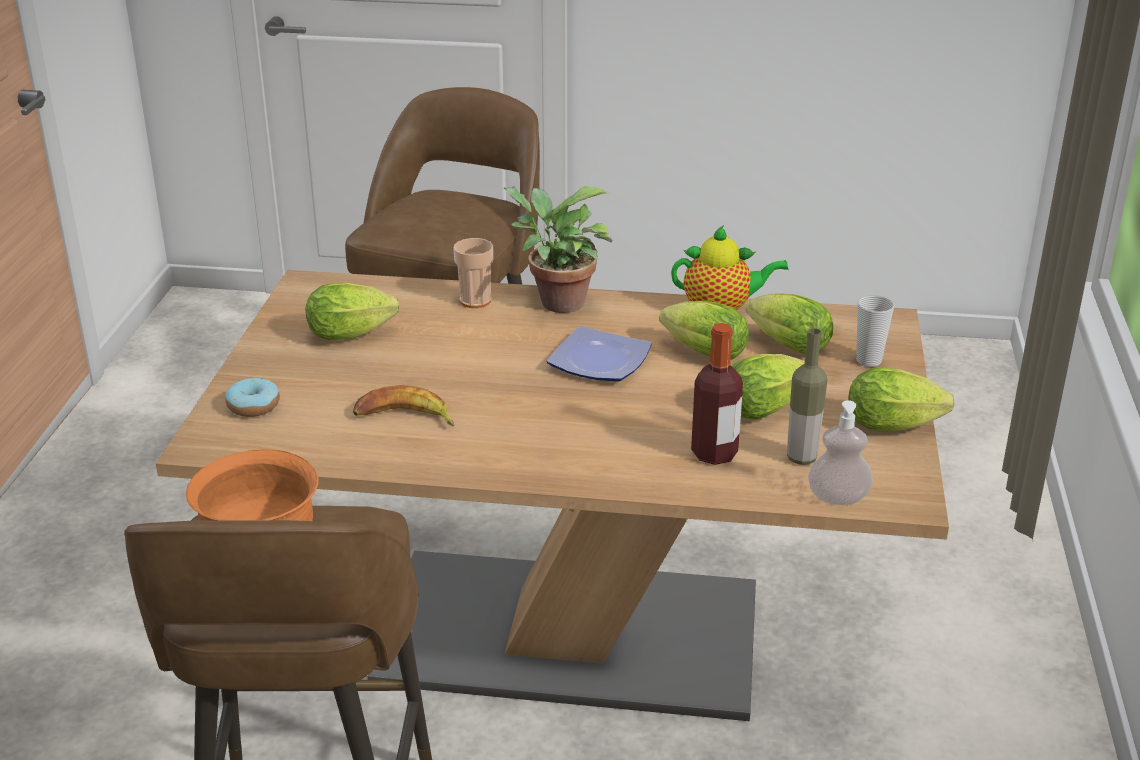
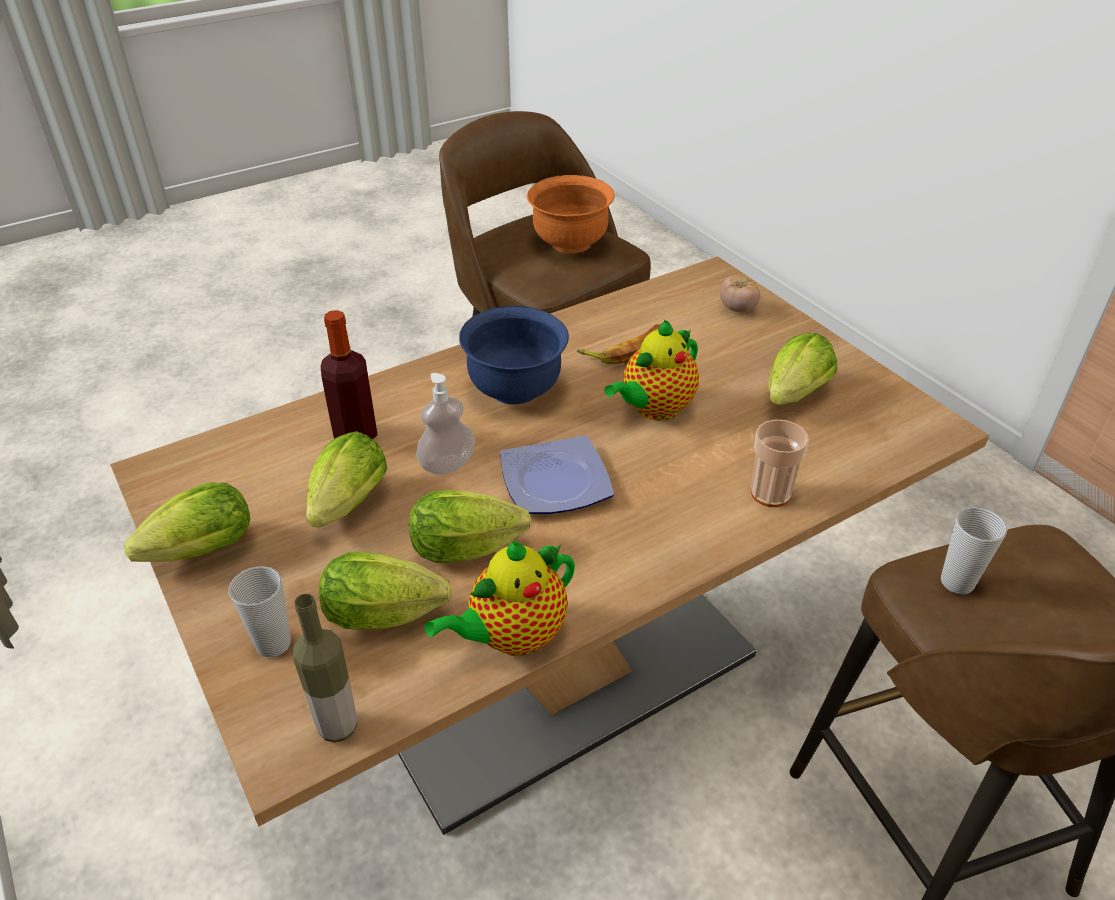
camera: 140 degrees right, 10 degrees up
(253, 406) = (737, 309): donut -> tomato
(455, 236) = (957, 582): none -> cup
(462, 370) = (654, 409): none -> teapot
(543, 429) = (515, 390): none -> blue bowl
(556, 303) = (695, 538): potted plant -> none
(801, 458) = (275, 468): bottle -> bottle (338, 726)
(838, 497) = (220, 444): soap dispenser -> soap dispenser (447, 464)

